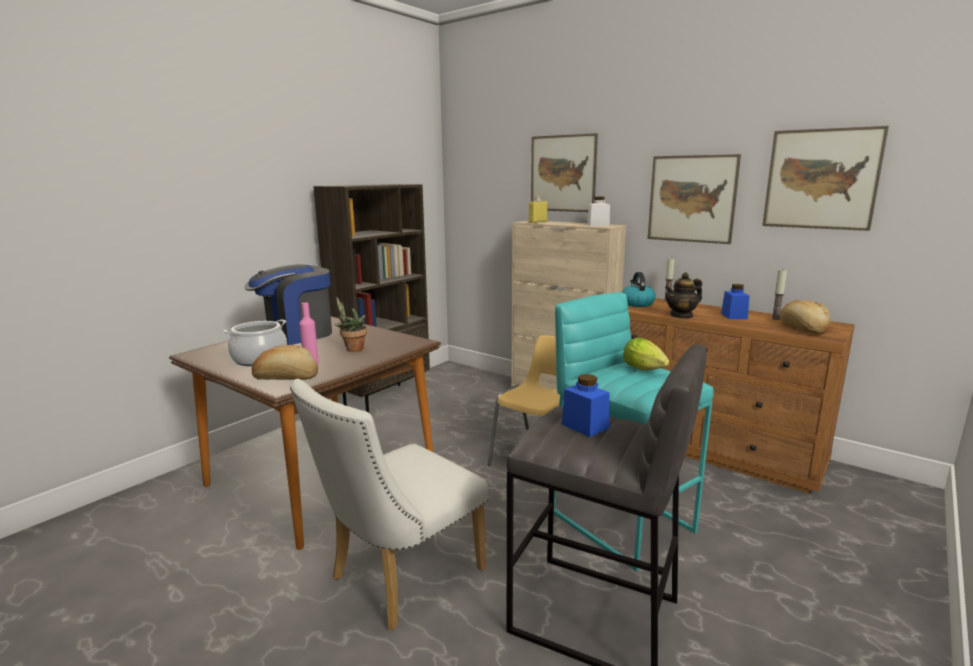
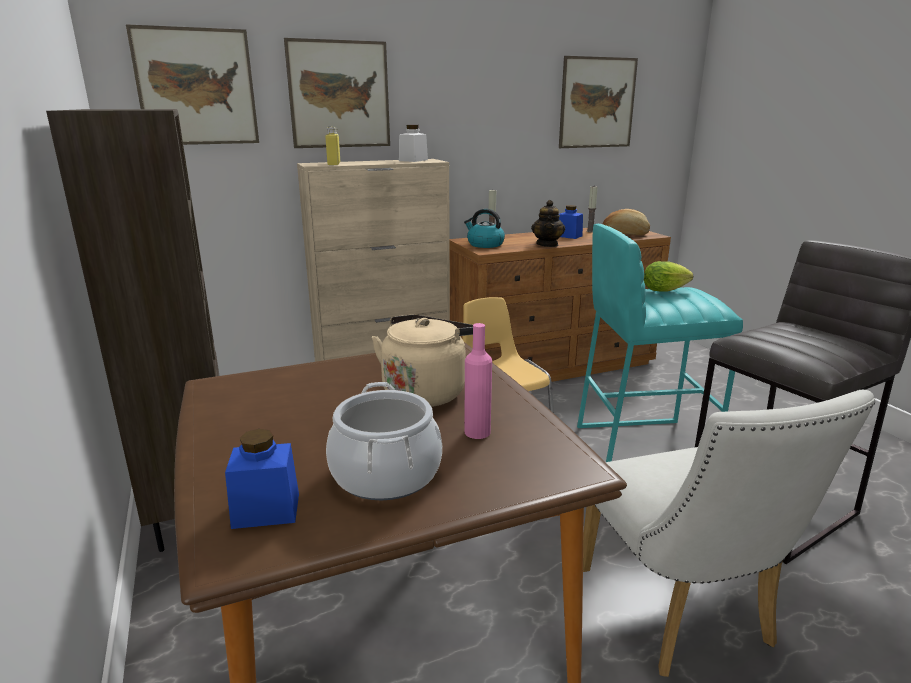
camera: 60 degrees left, 5 degrees up
(286, 378) = (529, 460): bread -> none
(294, 335) = (268, 424): coffee machine -> none
(352, 349) = (426, 391): potted plant -> beige kettle
(585, 426) = (802, 337): blue jar -> blue jar (266, 510)
(691, 199) = (497, 124): picture -> picture (196, 87)

